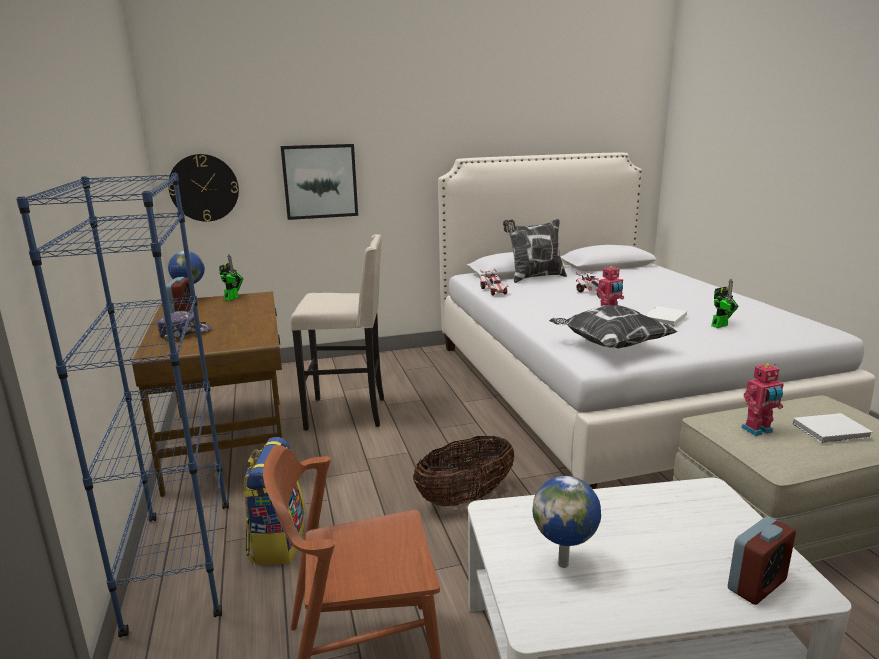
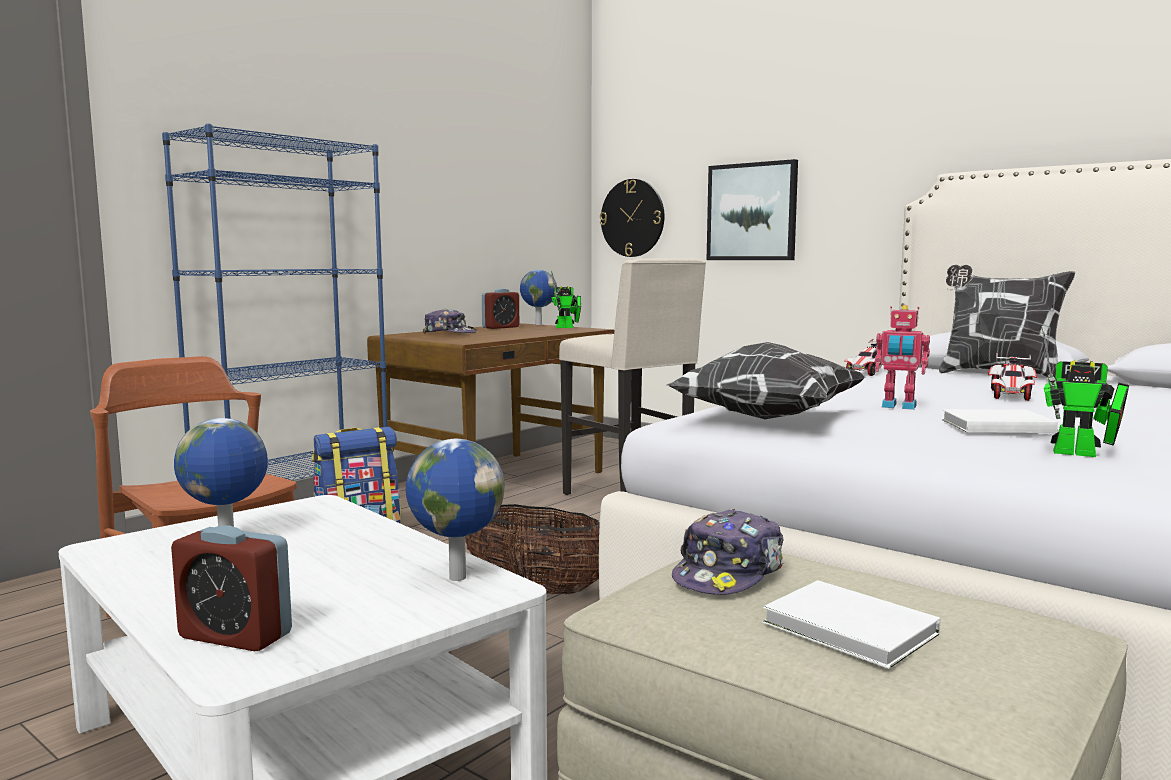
camera: 55 degrees right, 10 degrees down
(688, 497) = (456, 577): none -> globe
(758, 430) = (729, 574): toy robot -> cap

